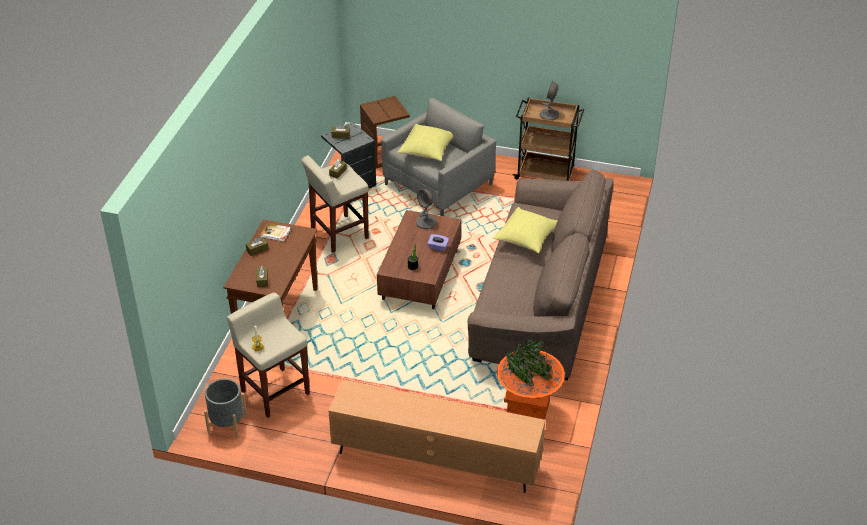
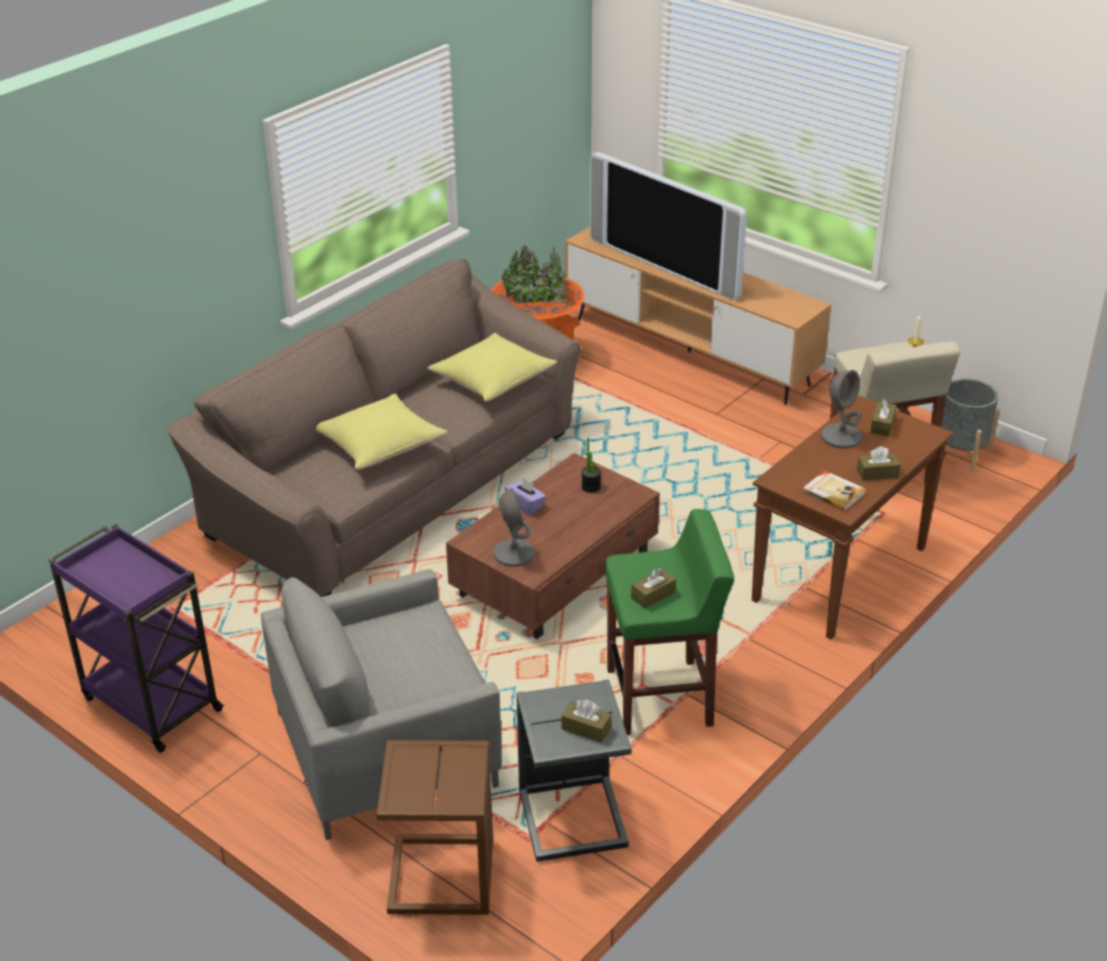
camera: 155 degrees left, 5 degrees down
(338, 234) = (661, 697): beige stool -> green stool
(427, 151) = (411, 657): yellow pillow -> yellow pillow (492, 382)
(457, 414) = (666, 266): none -> television
(545, 173) = (150, 702): brown cart -> purple cart
(549, 115) = (126, 574): grey table lamp -> grey table lamp (841, 436)

